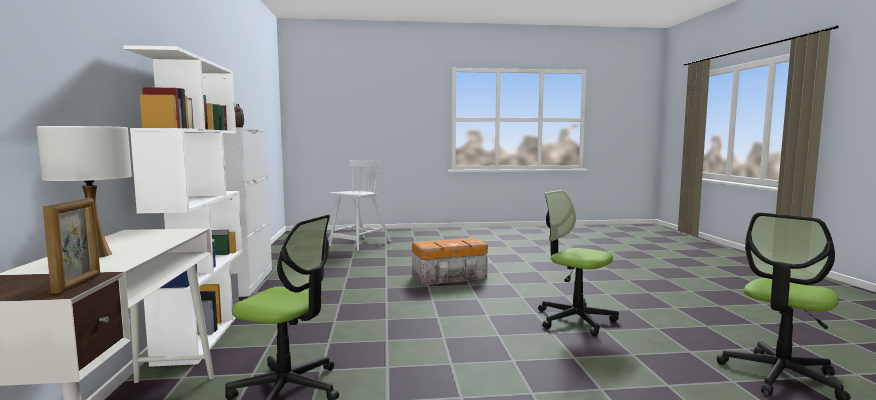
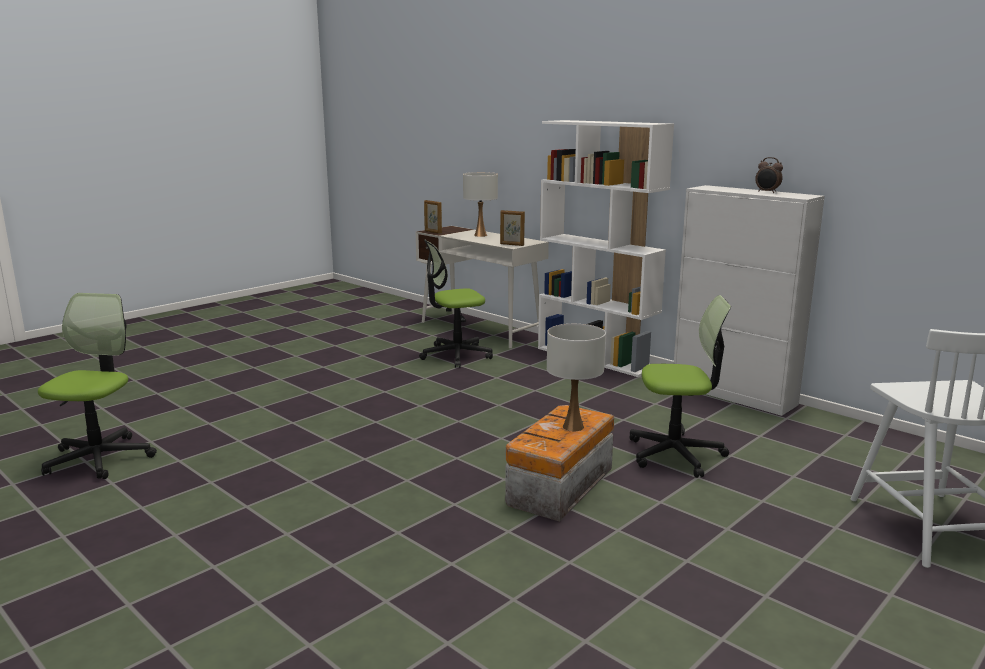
camera: 140 degrees right, 10 degrees up
(177, 232) = (512, 244): none -> picture frame
(443, 241) = (573, 426): none -> white table lamp
(575, 319) = (312, 463): office chair -> office chair (676, 454)

